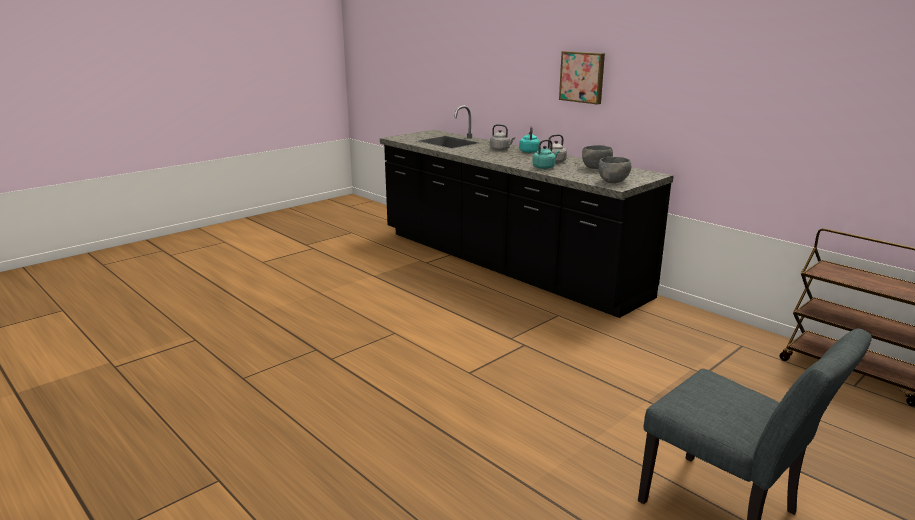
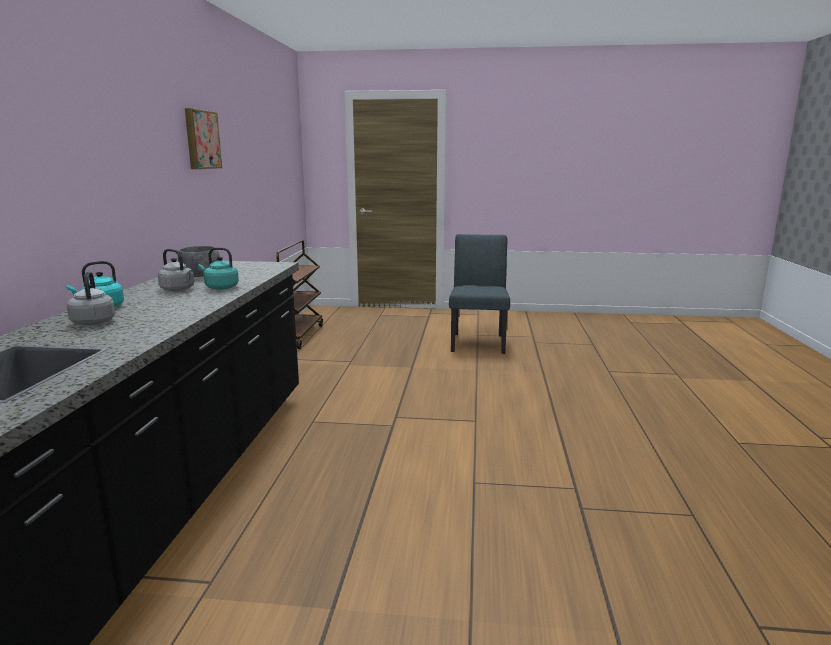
camera: 130 degrees left, 5 degrees down
(582, 77) = (96, 166): picture -> picture (201, 139)
(613, 182) = (263, 266): grey bowl -> none

